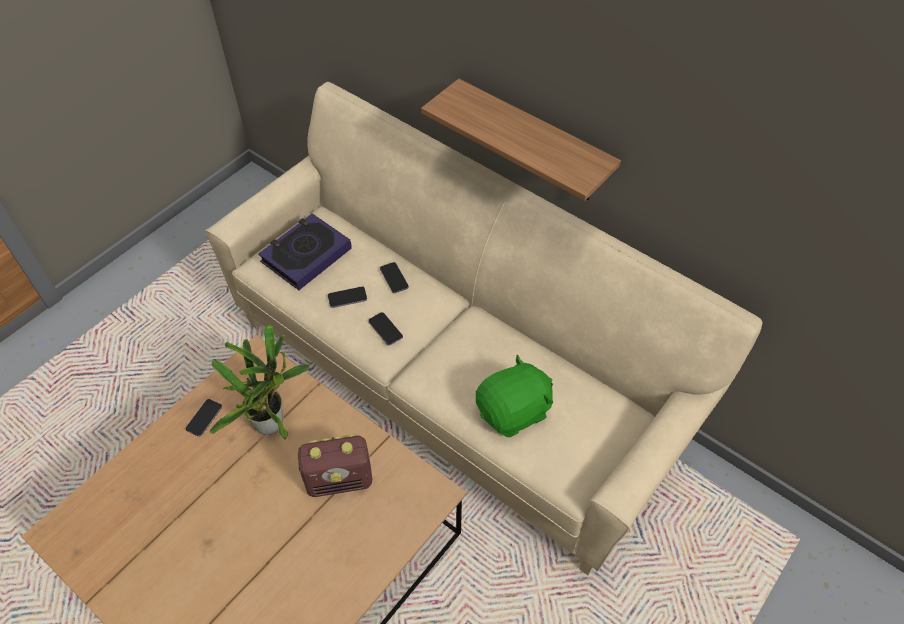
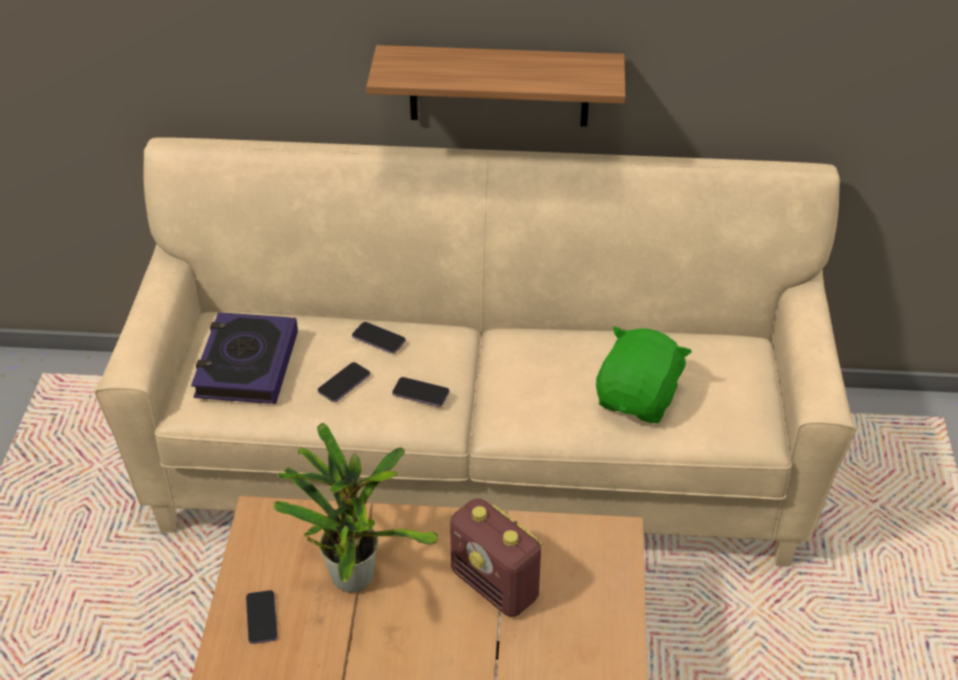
camera: 35 degrees left, 10 degrees down
(340, 480) = (495, 585): radio -> radio turned 90 degrees clockwise

